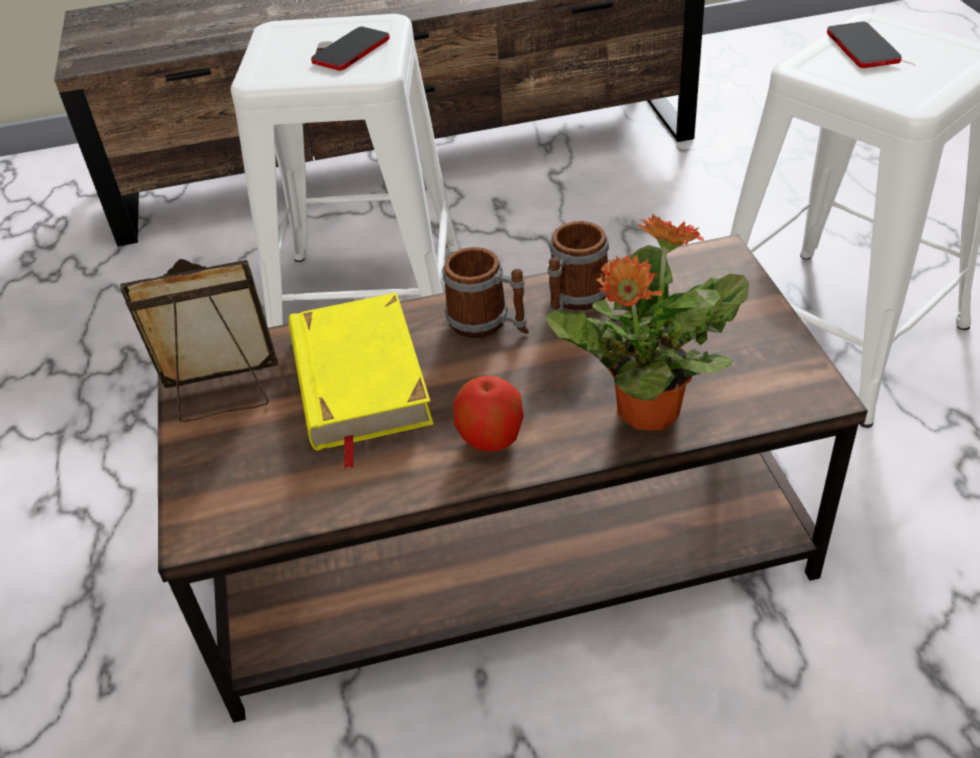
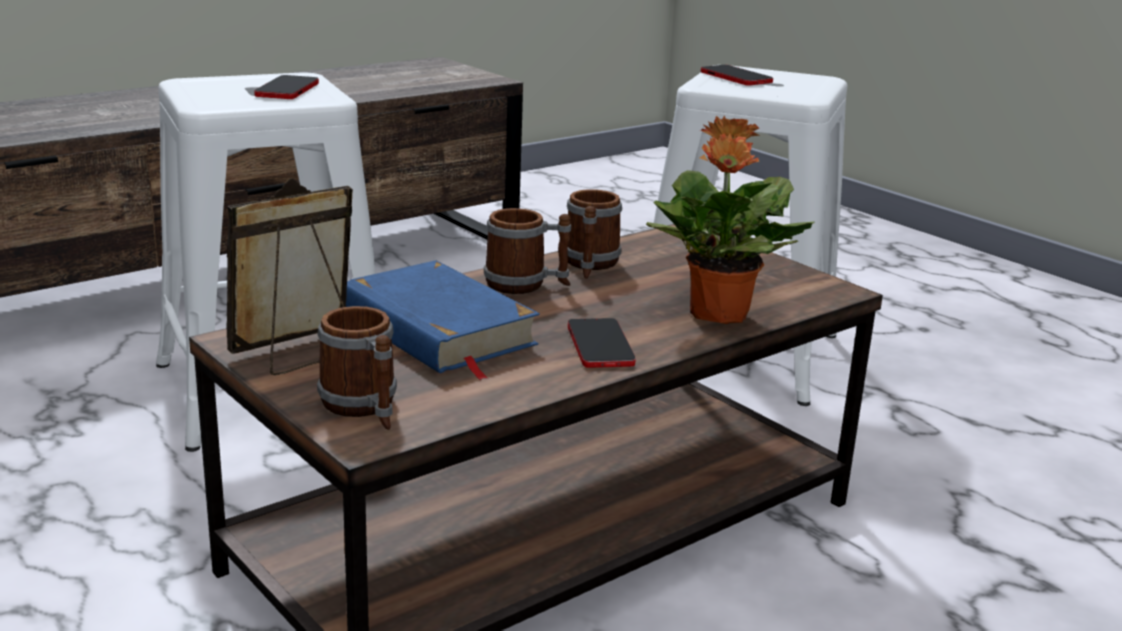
camera: 30 degrees left, 20 degrees down
(223, 487) = (364, 408): none -> mug
(358, 380) = (435, 329): yellow book -> blue book
(490, 438) = (600, 345): apple -> phone

